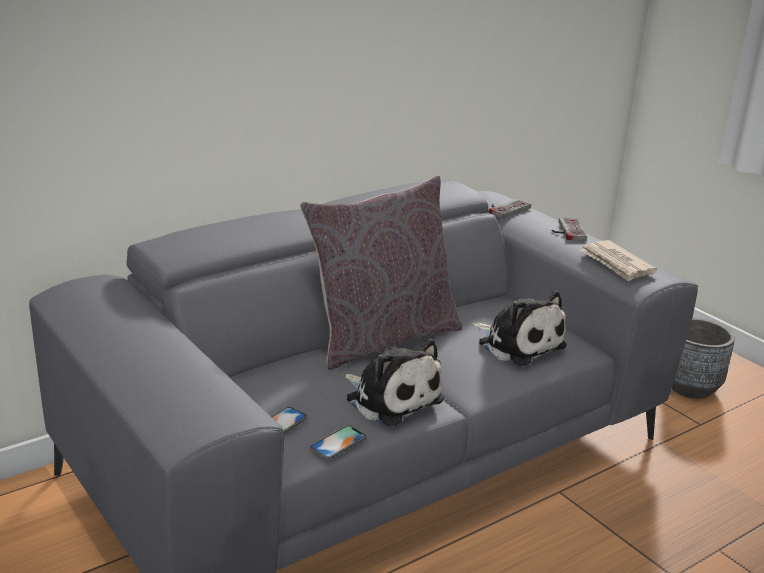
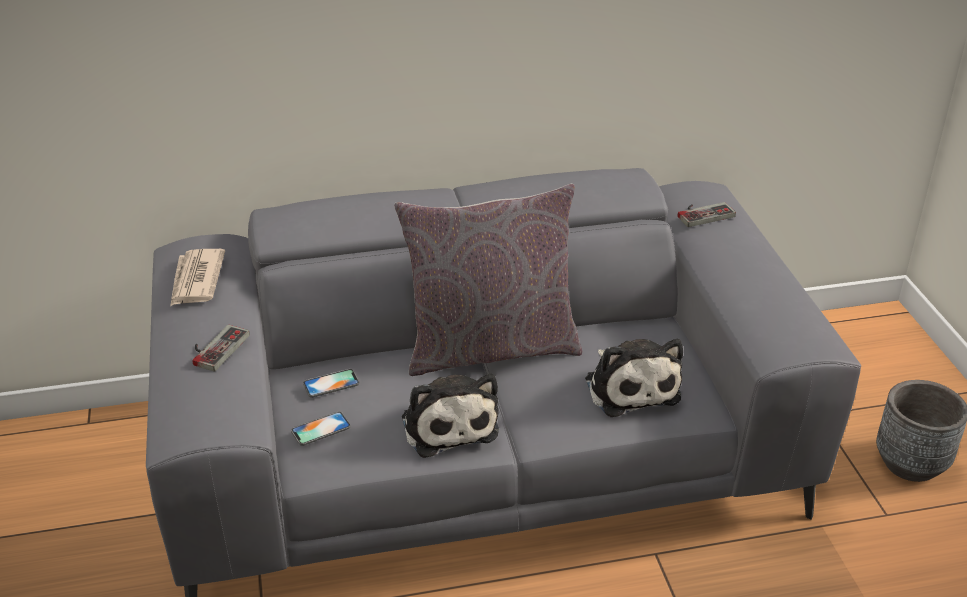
camera: 25 degrees right, 10 degrees up
(338, 442) = (361, 463): phone -> phone (331, 383)
(566, 230) = (750, 258): game controller -> game controller (215, 348)
(616, 263) = (770, 318): newspaper -> newspaper (196, 280)

